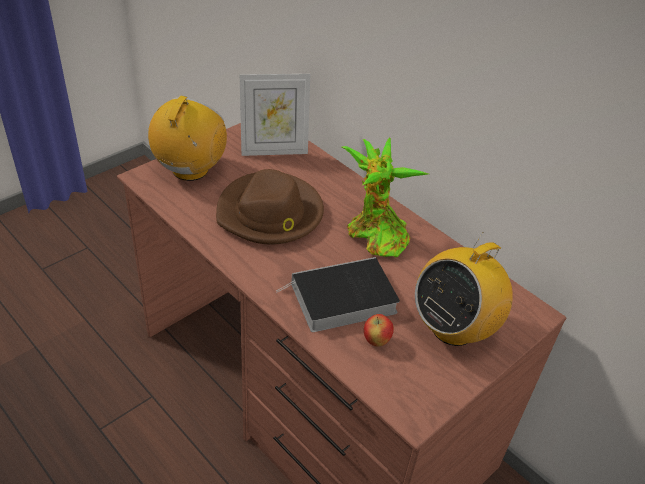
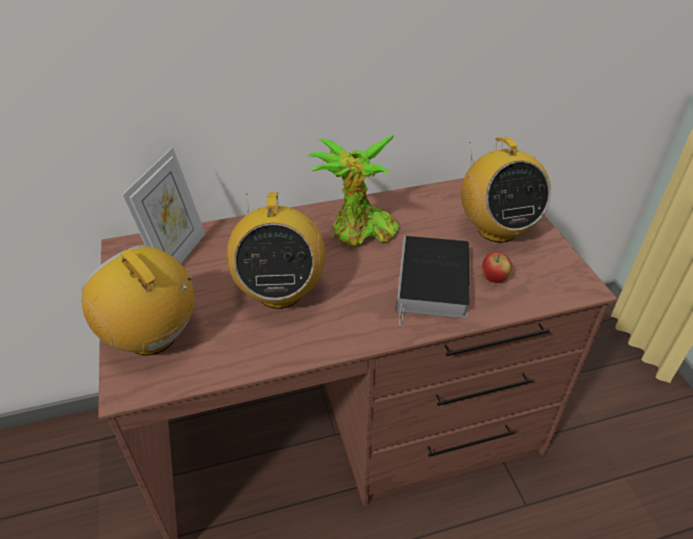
camera: 60 degrees left, 0 degrees up
(270, 213) = (280, 292): brown hat -> radio

